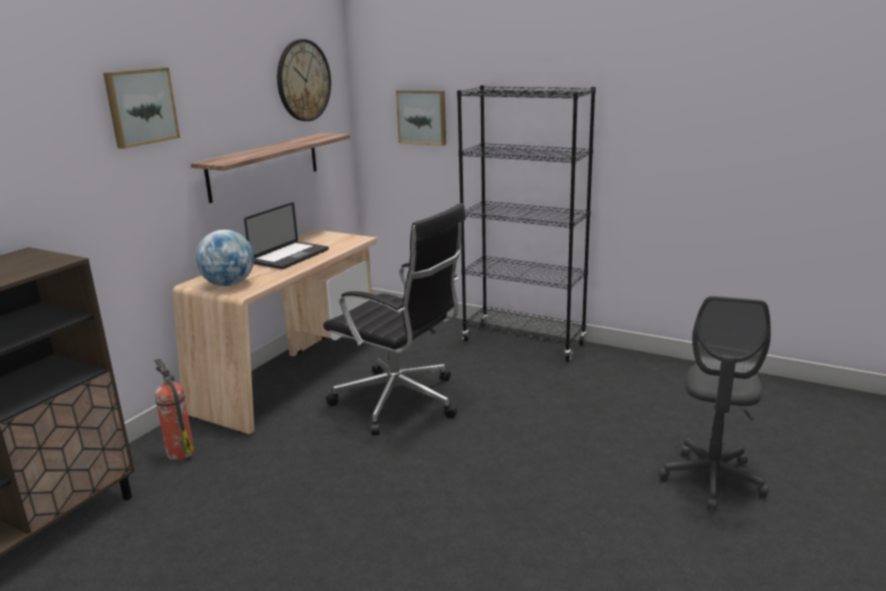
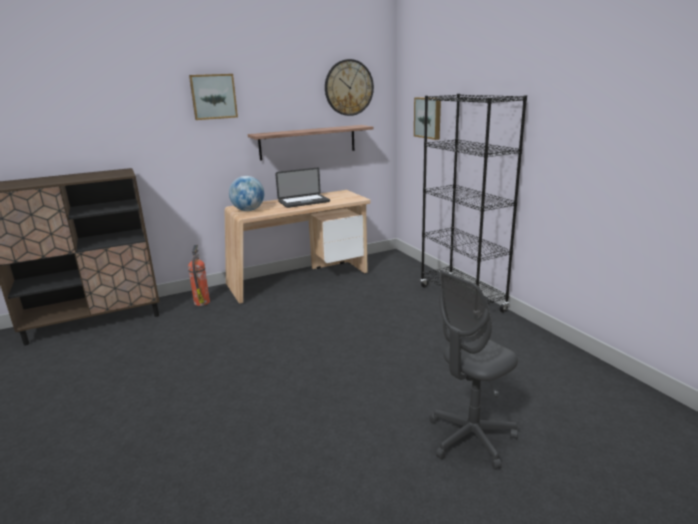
camera: 35 degrees right, 0 degrees up
(400, 402) = (335, 312): black office chair -> none

